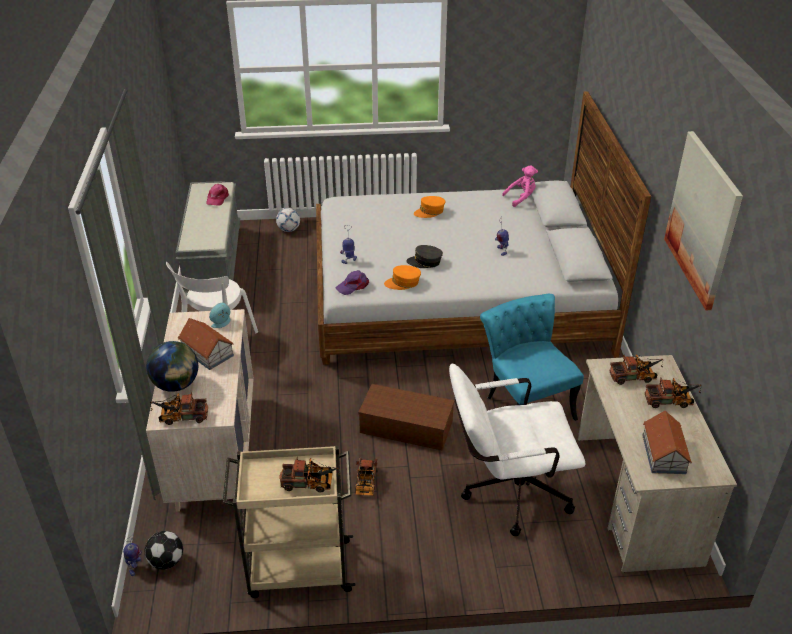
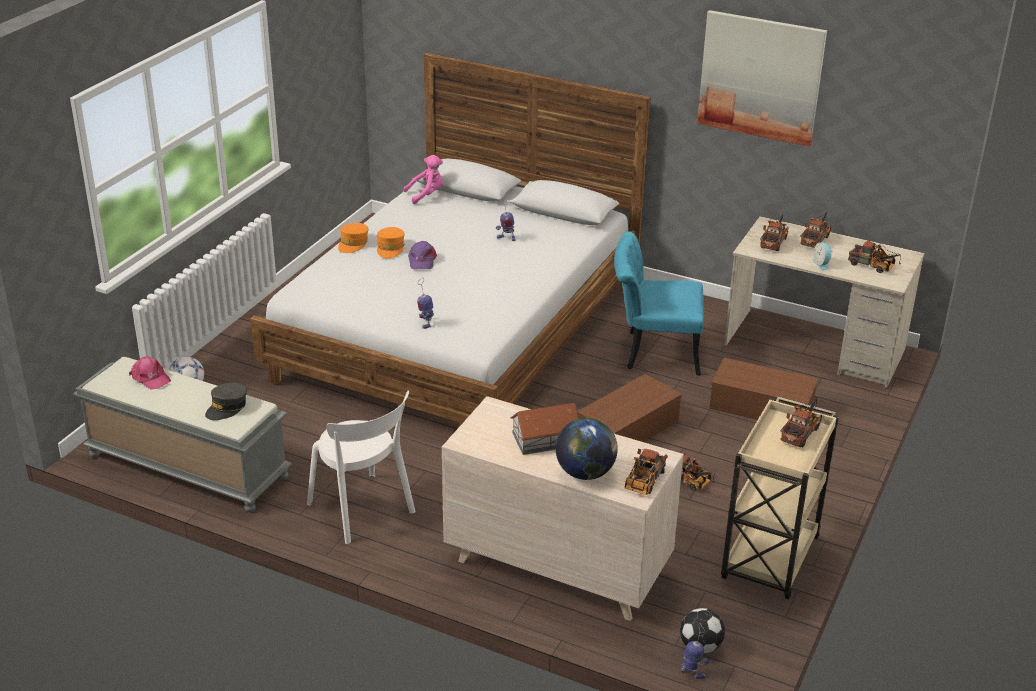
camera: 60 degrees left, 5 degrees down
(222, 323) = (499, 416): alarm clock -> alarm clock (822, 264)
(353, 286) = (476, 335): purple cap -> purple cap (421, 260)
(403, 283) = (502, 306): orange cap -> orange cap (353, 243)
(425, 262) = (479, 283): grey cap -> grey cap (227, 407)
(507, 492) = (759, 407): white office chair -> brown storage box
(521, 198) = (426, 195): pink plush toy -> pink plush toy turned 60 degrees clockwise
(663, 454) = (873, 266): toy house -> toy truck

